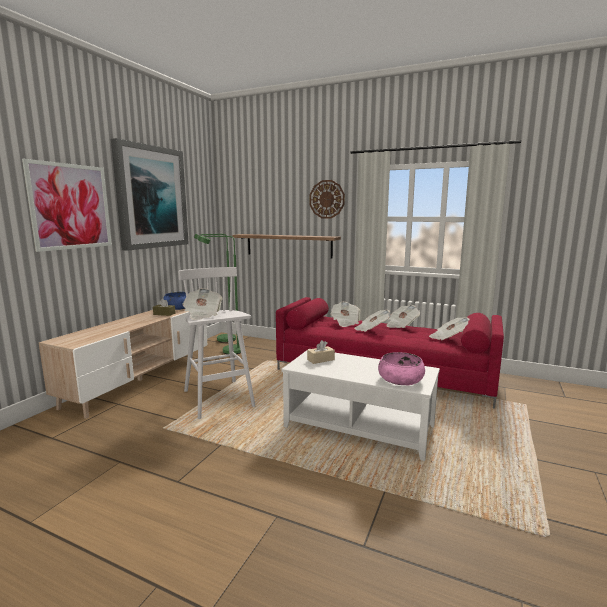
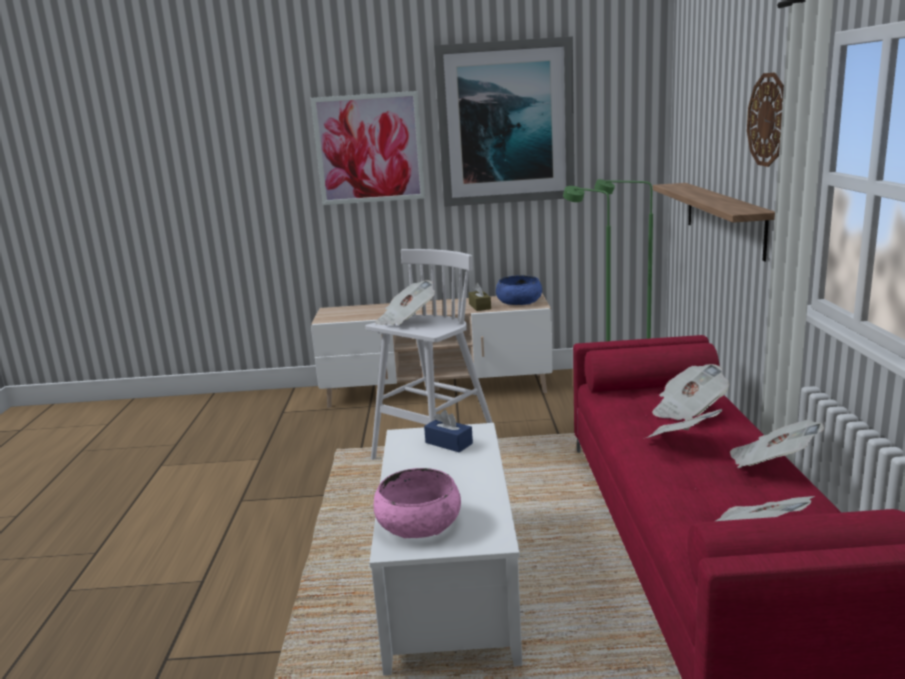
camera: 65 degrees right, 5 degrees up
(320, 360) = (449, 443): beige tissue box -> blue tissue box

